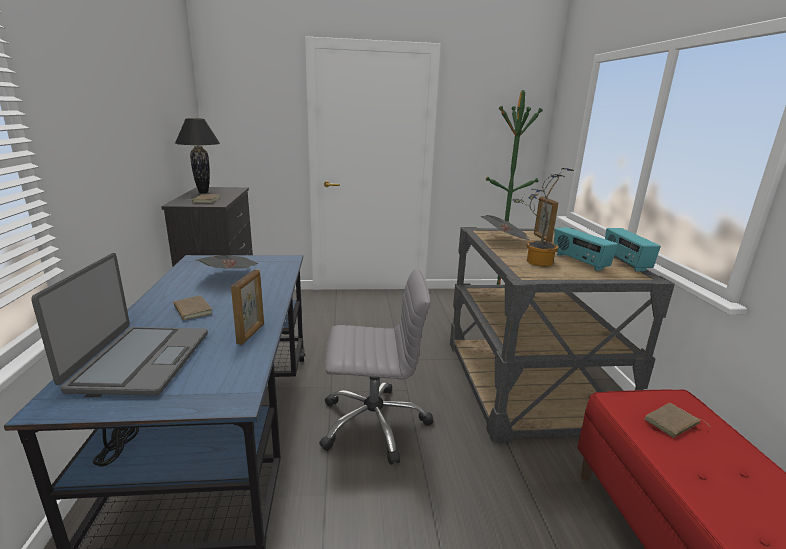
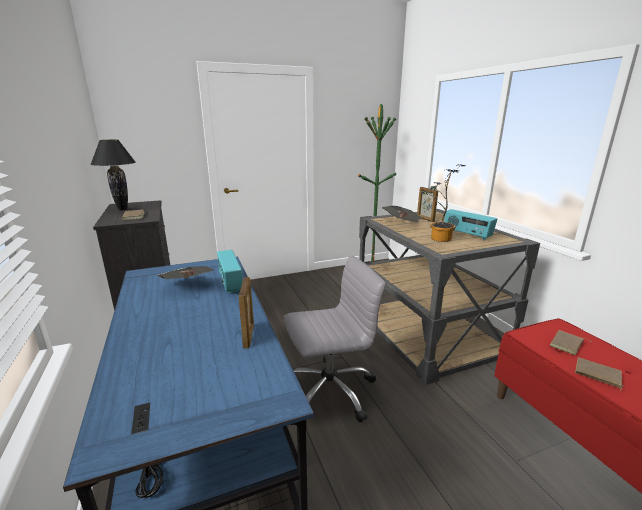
camera: 15 degrees left, 0 degrees up
(140, 360) = (162, 383): laptop -> none
(191, 310) = (174, 324): brown book -> brown book (597, 375)
(625, 262) = (496, 231): radio -> radio (230, 283)

